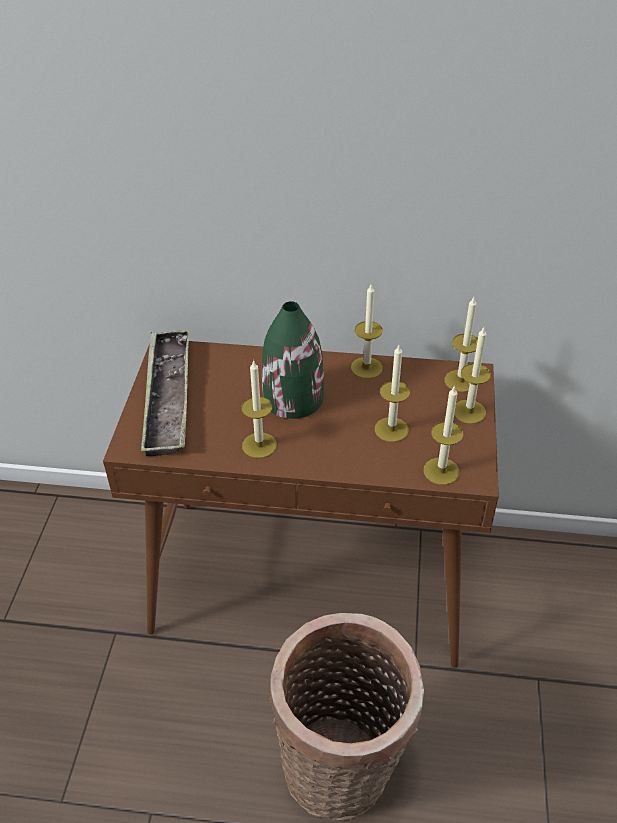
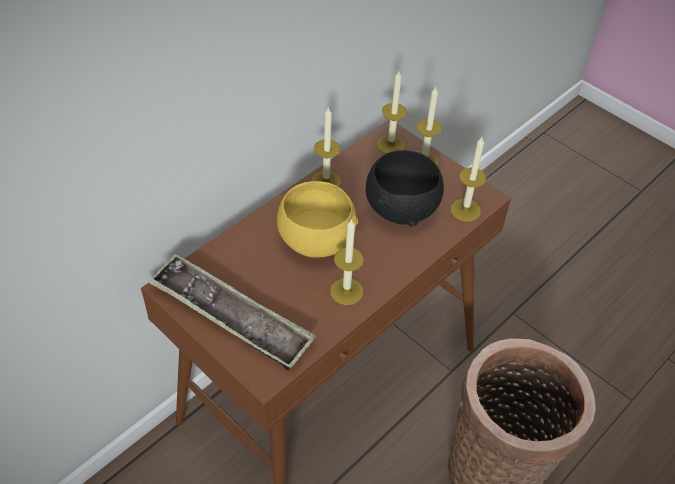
camera: 55 degrees left, 5 degrees up
(293, 398) = (315, 241): green vase -> yellow bowl
(391, 429) = (402, 209): candle -> black bowl

